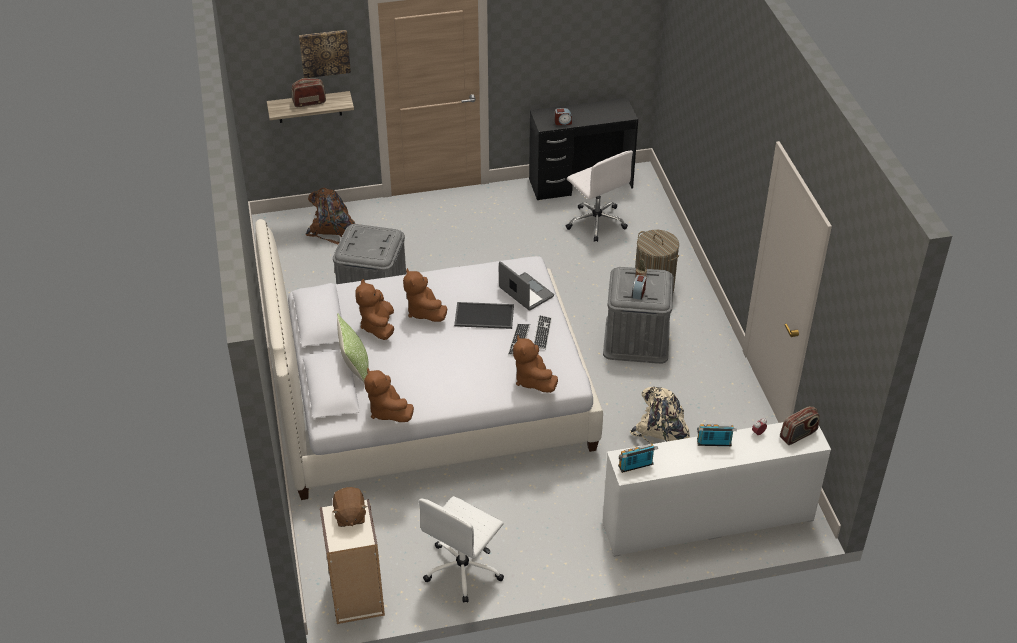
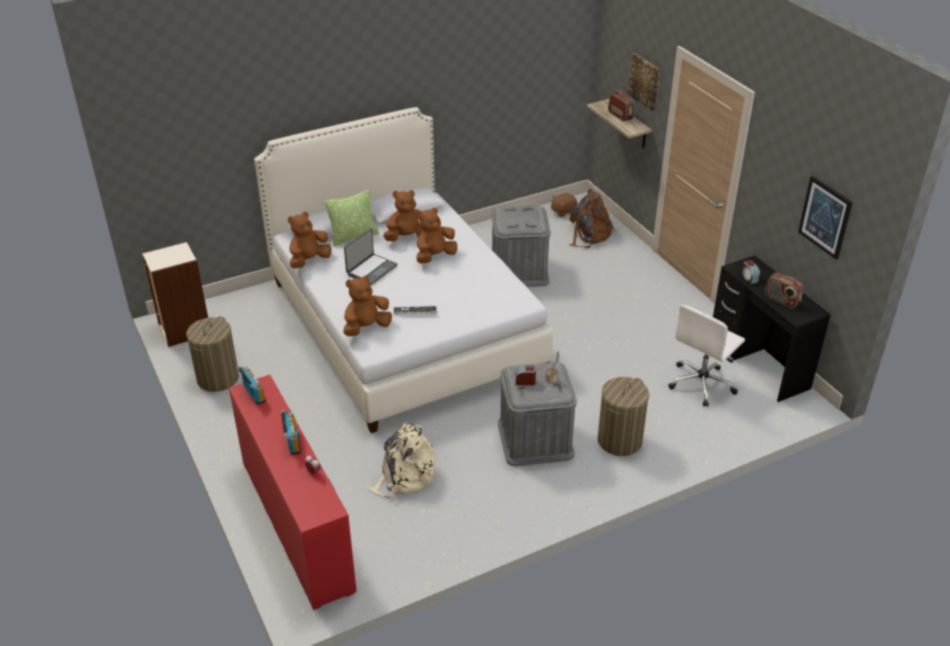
camera: 75 degrees right, 5 degrees down
(349, 516) = (178, 255): brown plush toy -> brown plush toy (563, 212)
(463, 569) = (218, 378): white office chair -> laundry basket
(483, 316) = (441, 288): tray -> none
(525, 293) = (483, 305): laptop -> laptop (371, 270)
(542, 333) = (431, 323): keyboard -> none
(599, 31) = (825, 217): none -> picture
(707, 521) = (297, 524): white dresser -> red dresser
(798, 435) = (317, 503): radio -> radio (781, 300)

